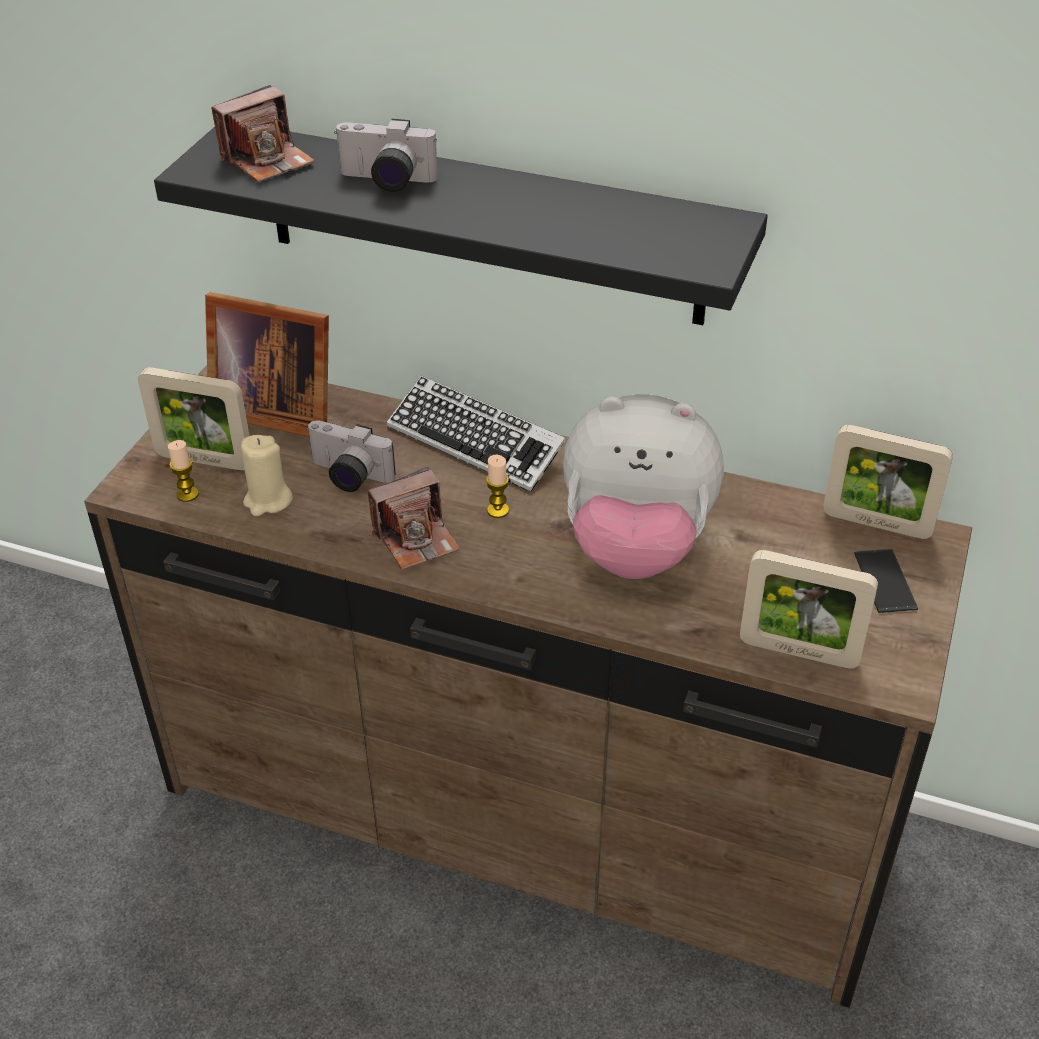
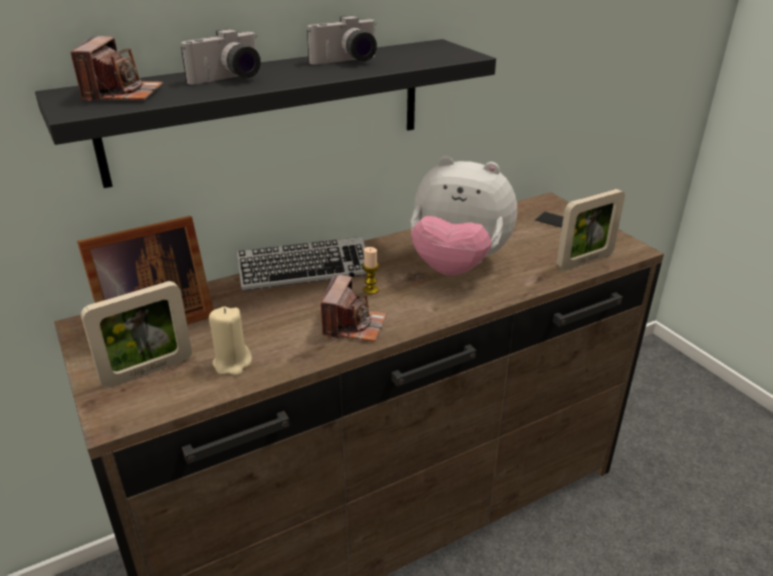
camera: 50 degrees left, 10 degrees down
(187, 494) = (169, 394): candle -> none
(347, 476) = (261, 324): camera -> camera (347, 61)
(636, 547) = (457, 266): plush toy -> plush toy turned 60 degrees clockwise
(876, 523) = (522, 207): picture frame -> none

